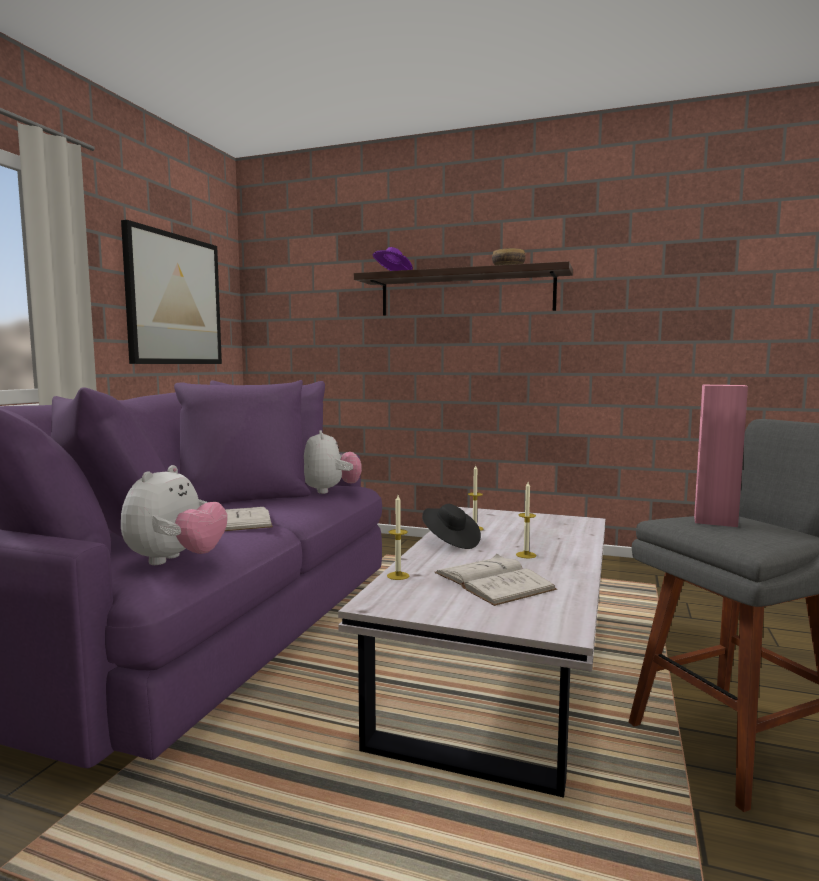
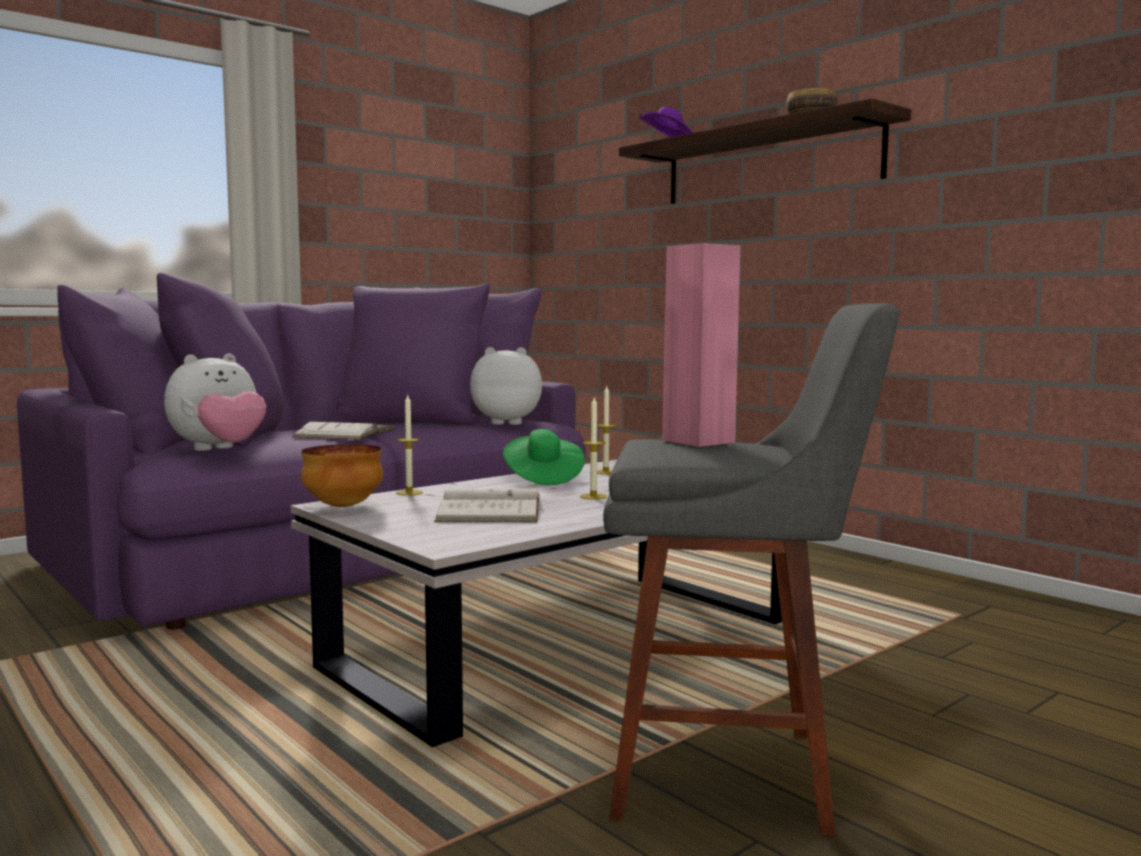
camera: 30 degrees right, 0 degrees up
(174, 300) = (423, 197): picture -> none
(331, 491) = (507, 422): plush toy -> plush toy turned 105 degrees counterclockwise
(385, 603) = (342, 506): none -> bowl
(450, 542) = (542, 478): black hat -> green hat

